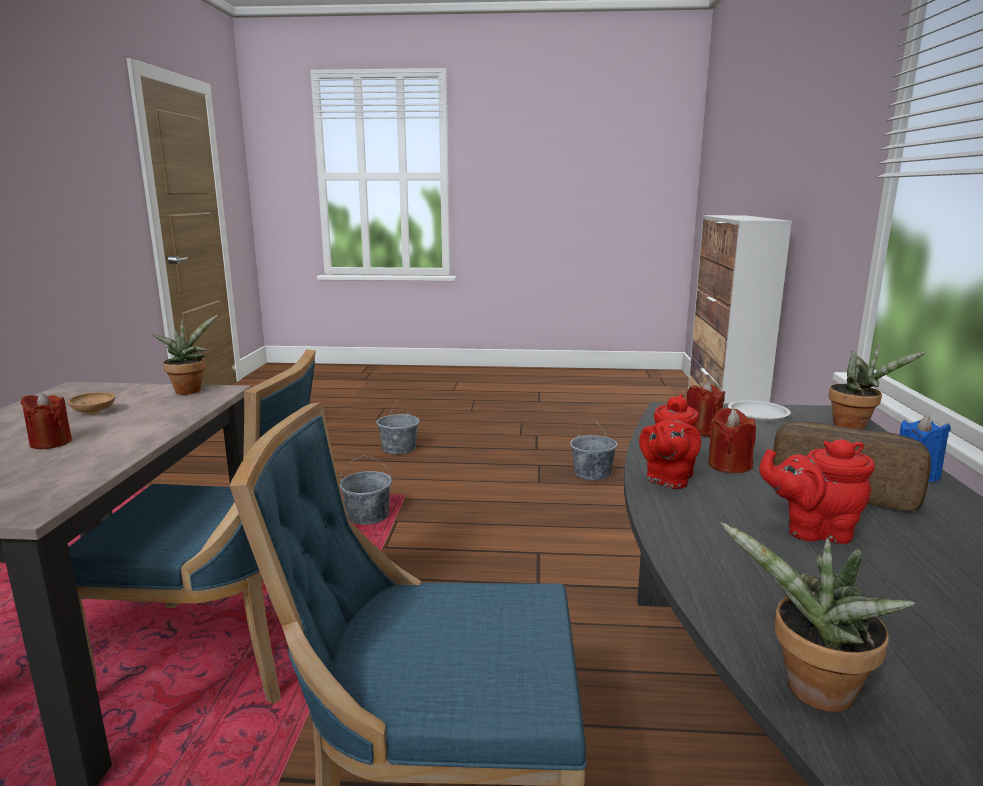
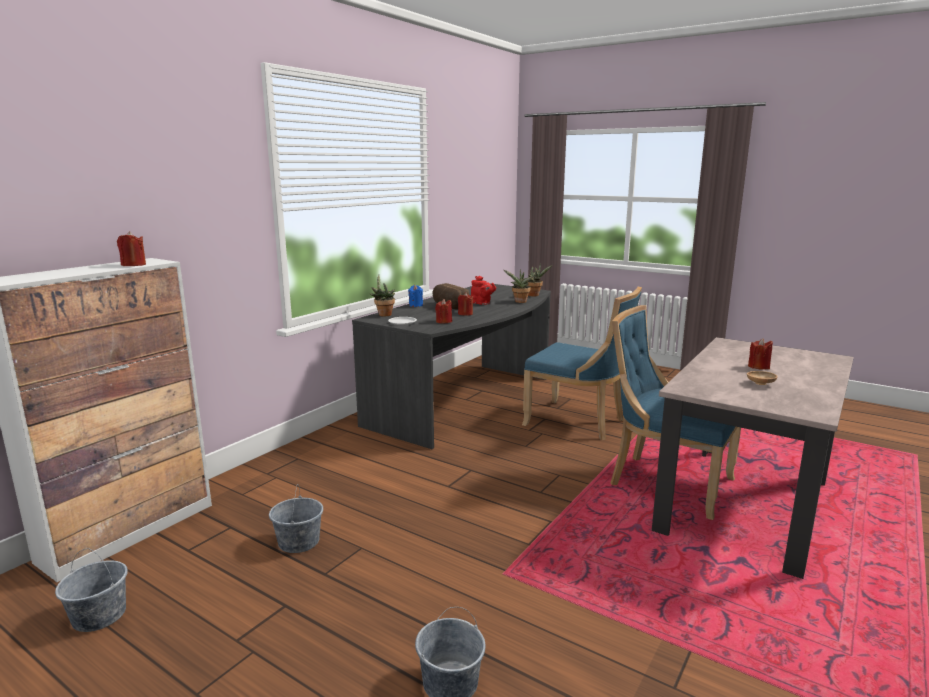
camera: 150 degrees left, 0 degrees up
(190, 390) = (706, 393): potted plant -> potted plant (519, 302)
(368, 516) = (551, 557): grey bucket -> grey bucket (99, 615)
(668, 479) = (494, 314): red teapot -> none
(743, 218) = (133, 265): none -> red candle

